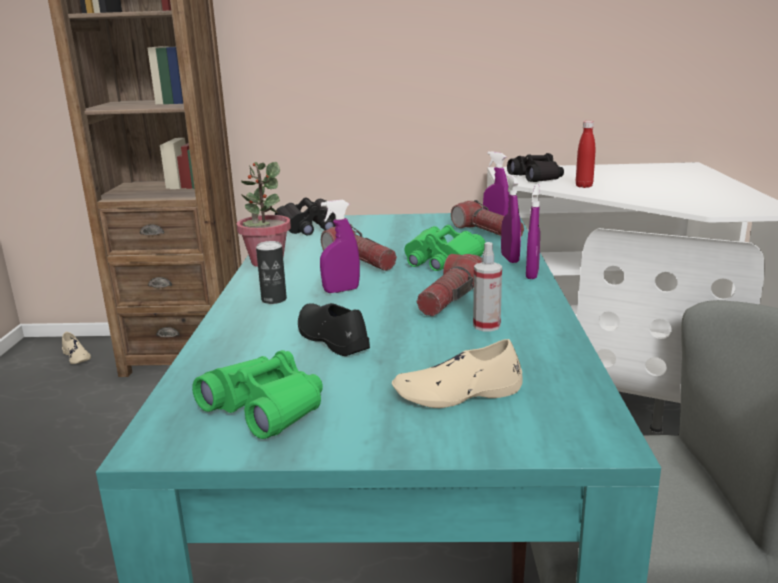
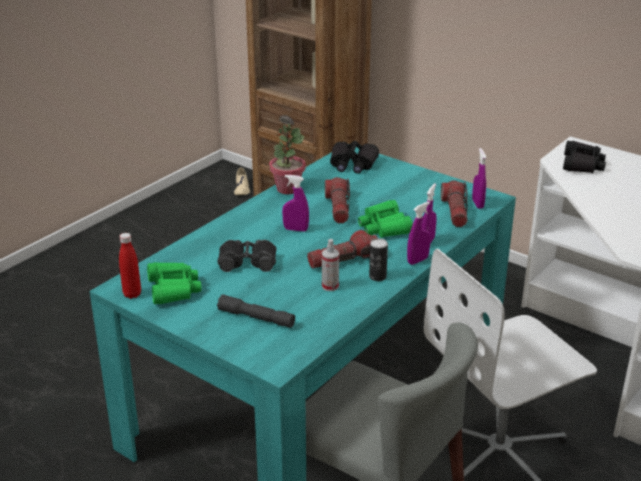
camera: 35 degrees right, 10 degrees up
(274, 299) = (254, 222): can -> can (377, 276)
(331, 338) = (247, 261): black shoe -> black binoculars
(457, 393) = (256, 318): beige shoe -> grey flashlight
(584, 186) = (598, 189): red bottle -> red bottle (132, 294)

